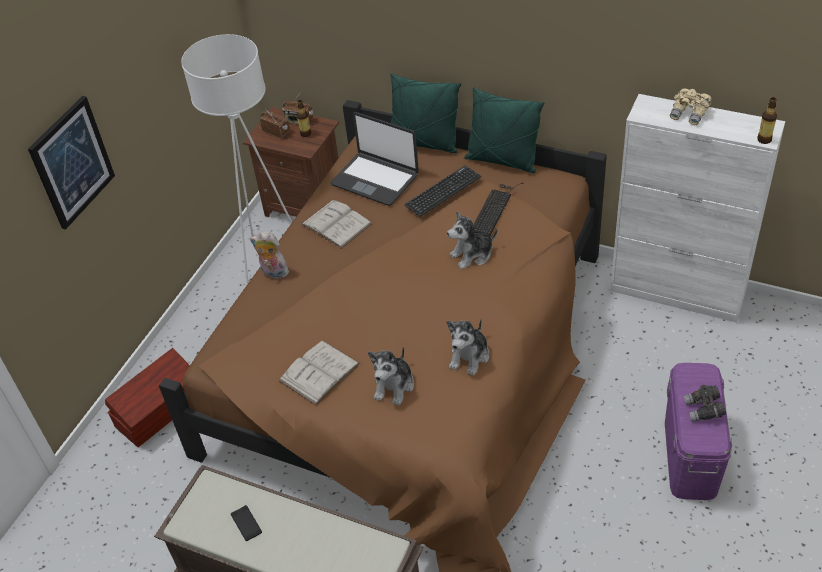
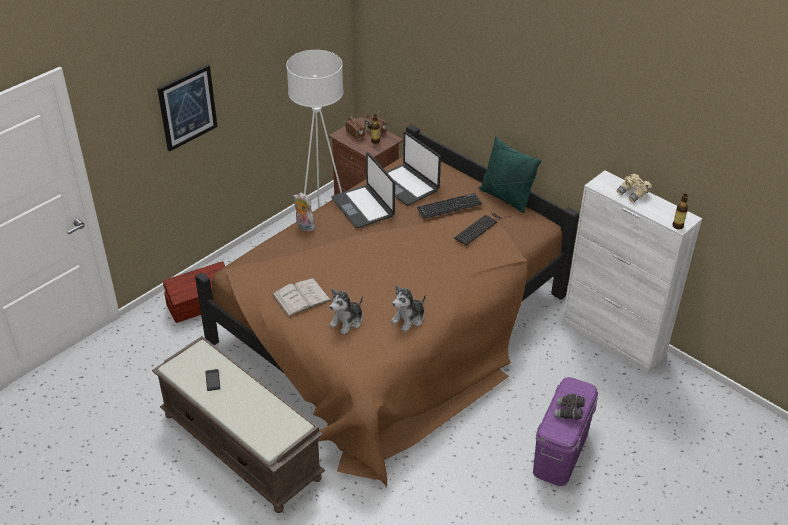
camera: 15 degrees right, 5 degrees down
(336, 224) = (363, 207): white book -> laptop
(424, 143) = (455, 170): green pillow -> none
(472, 255) = (447, 255): plush toy -> none

